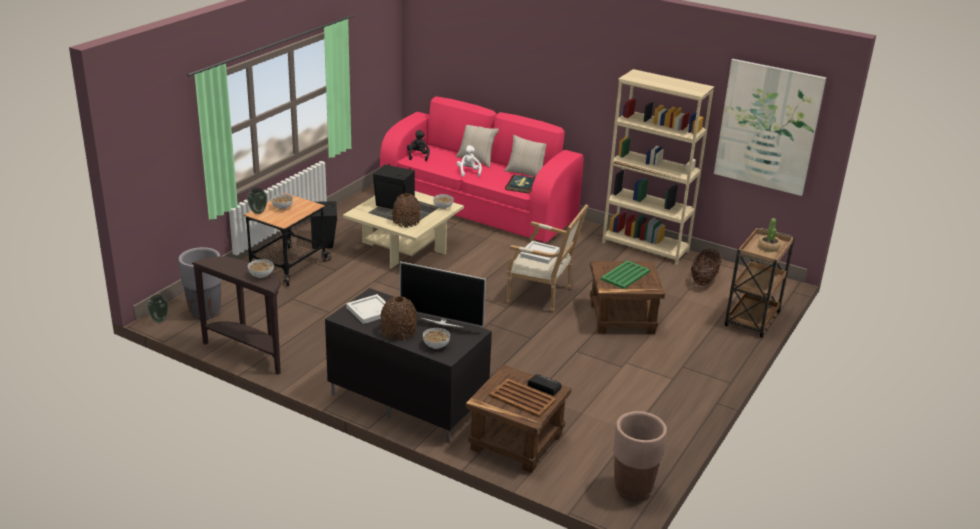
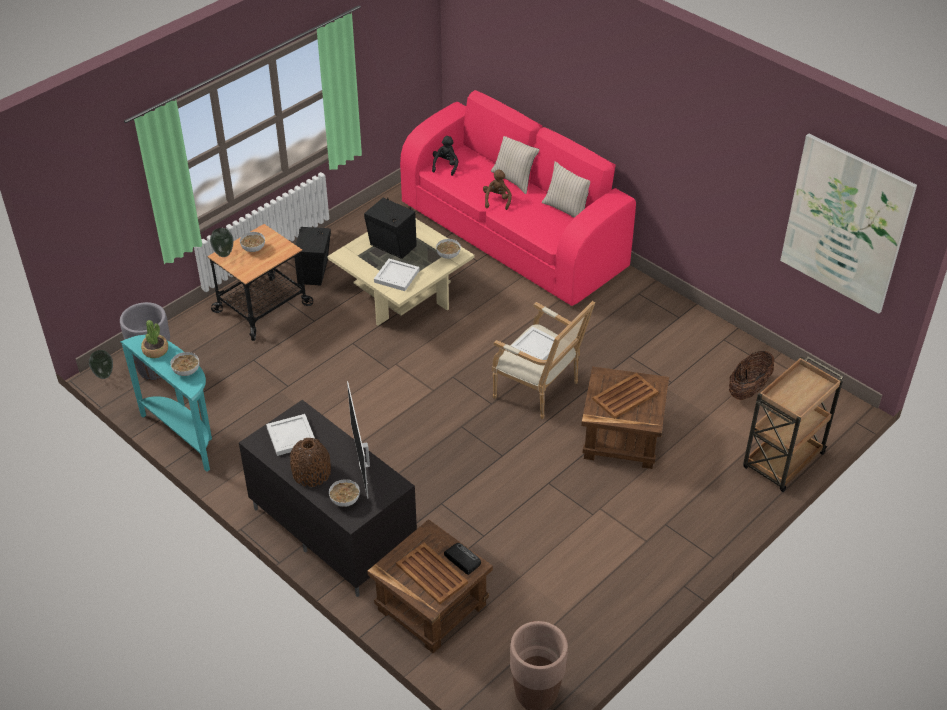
camera: 15 degrees right, 15 degrees up
(248, 352) = (184, 435): brown console table -> turquoise console table
(406, 221) = (396, 276): brown vase -> white tray
(442, 322) = (364, 465): television -> television turned 45 degrees clockwise
(468, 172) = (497, 200): white plush toy -> brown plush toy
(521, 185) = (553, 230): book -> none
(625, 275) = (624, 396): green tray -> brown tray
(645, 247) = (696, 325): beige bookcase -> none
(768, 247) = (803, 391): potted plant -> potted plant (155, 350)

